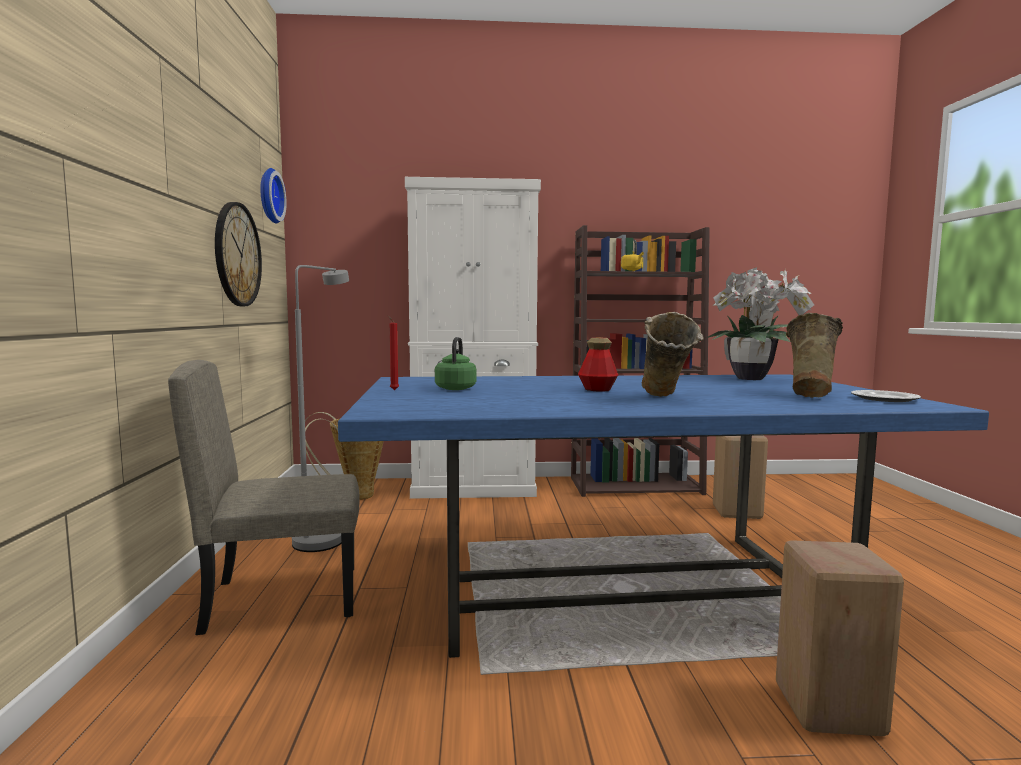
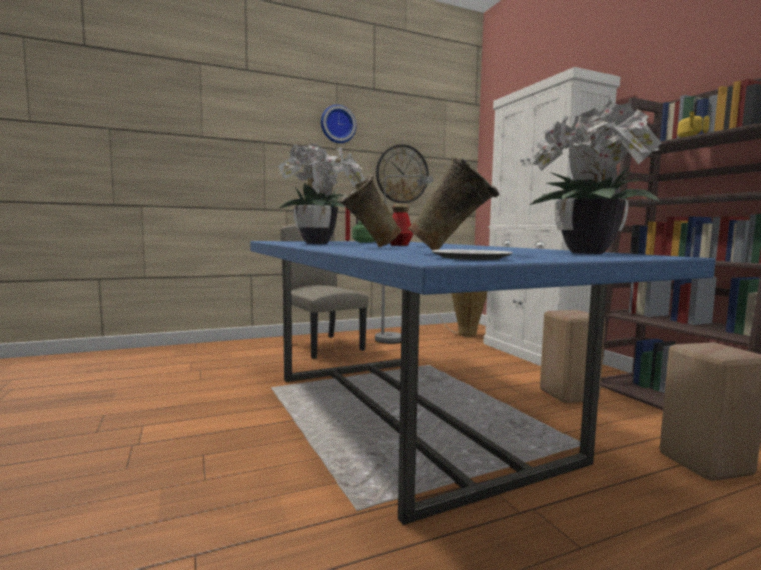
camera: 70 degrees right, 0 degrees up
(268, 196) = (450, 135): wall clock -> wall clock (337, 124)
(534, 403) = (320, 243): none -> potted plant
(830, 707) = (260, 491): beige stool -> beige stool (570, 395)

